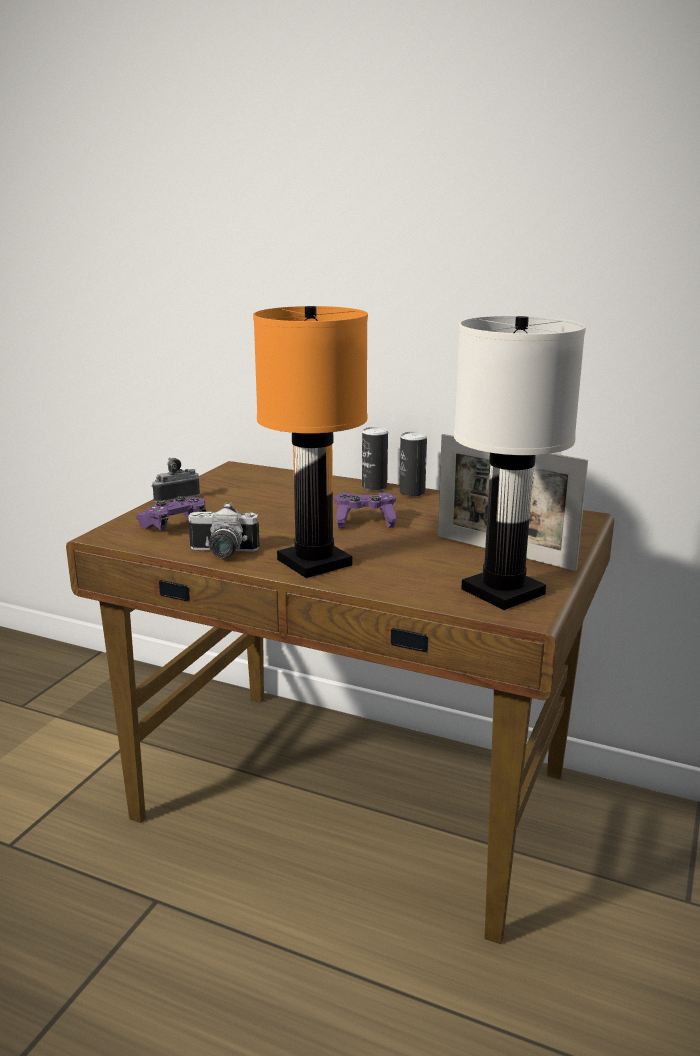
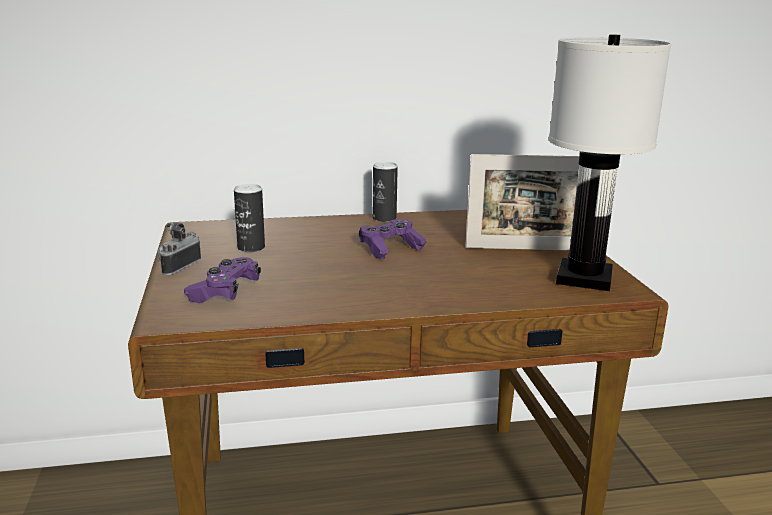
camera: 35 degrees left, 0 degrees up
(222, 553) = (320, 306): camera -> none
(314, 563) = (414, 293): orange table lamp -> none
(374, 487) = (346, 219): can -> can (251, 248)

